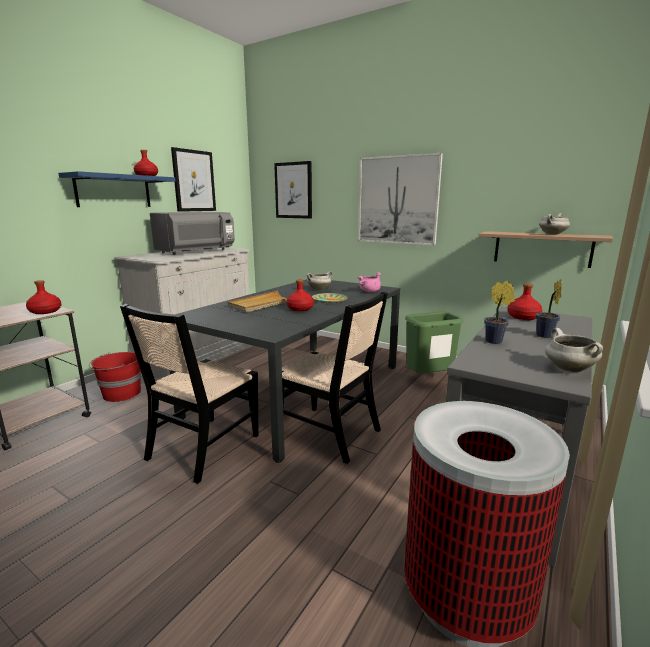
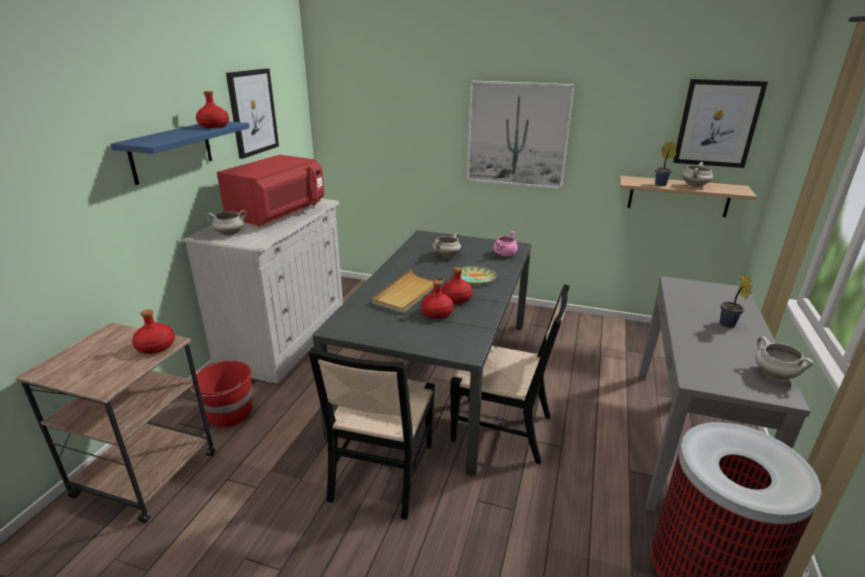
camera: 15 degrees left, 10 degrees up
(148, 256) = (229, 234): none -> white cooking pot
(196, 252) = (278, 214): grey microwave -> red microwave
(293, 190) = (375, 113): picture -> picture (717, 123)
(429, 379) = (564, 340): green trash can -> none
(496, 341) = (693, 340): potted plant -> potted plant (662, 184)
(522, 317) = (690, 294): red bottle -> red bottle (436, 313)

